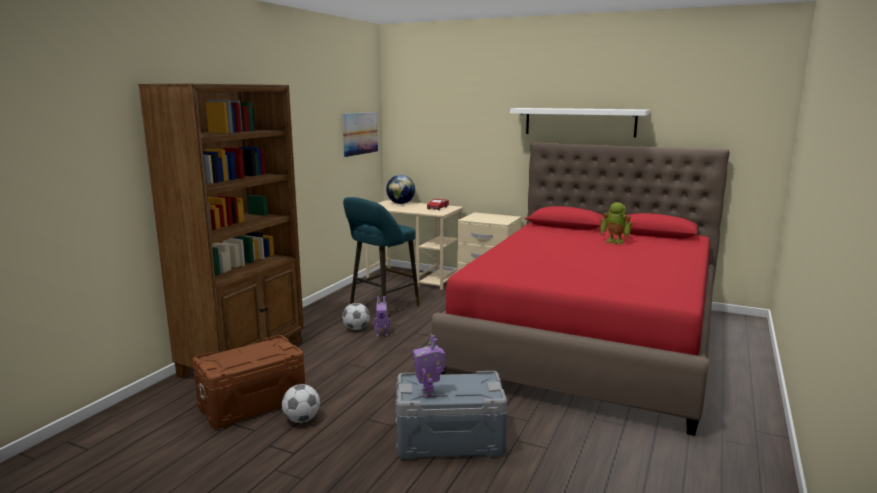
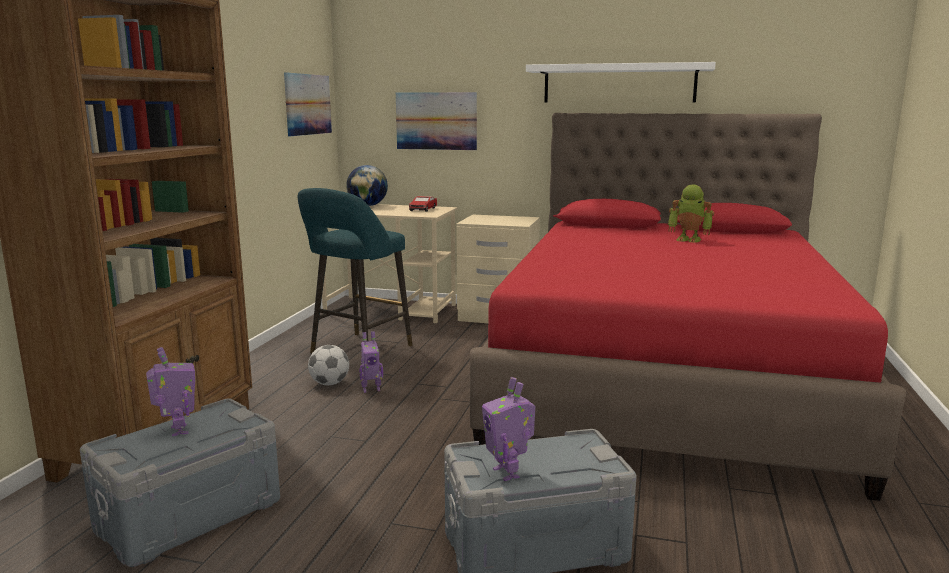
camera: 10 degrees left, 0 degrees up
(247, 352) = (177, 430): none -> toy robot
(252, 403) = (188, 514): brown storage box -> grey storage box
(302, 420) = (282, 535): football -> none
(450, 144) = (436, 121): none -> picture

